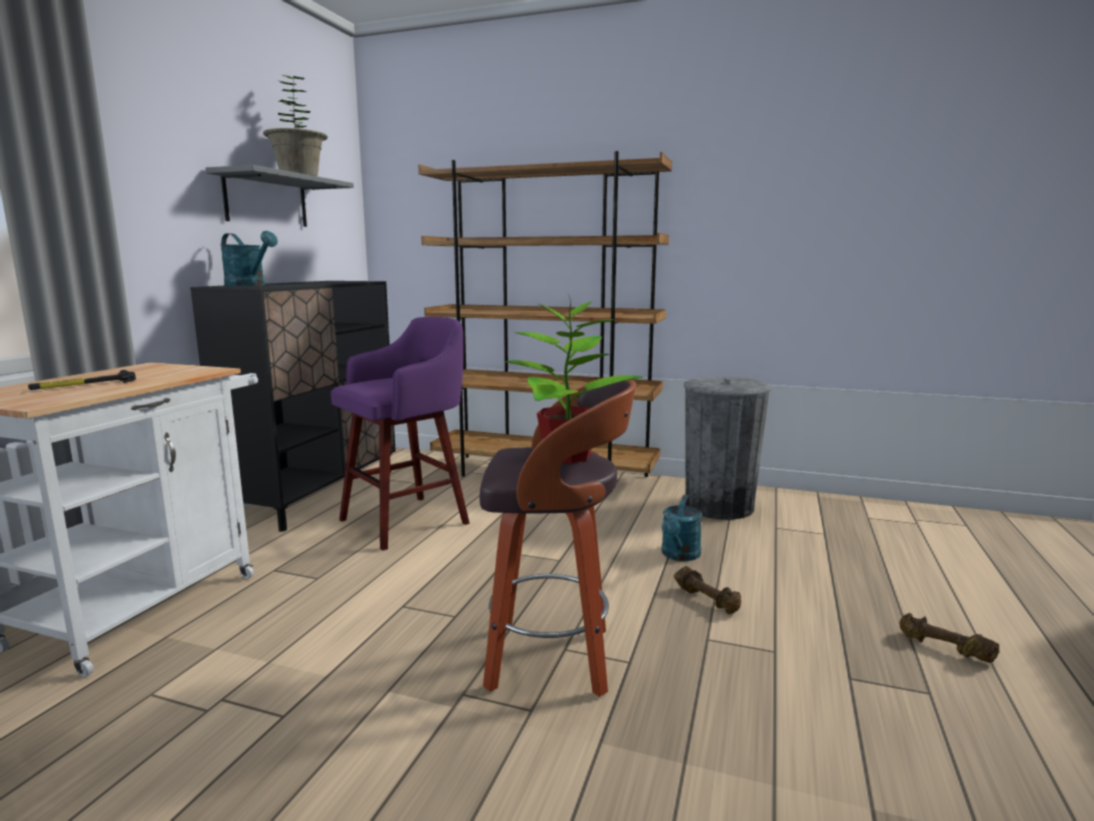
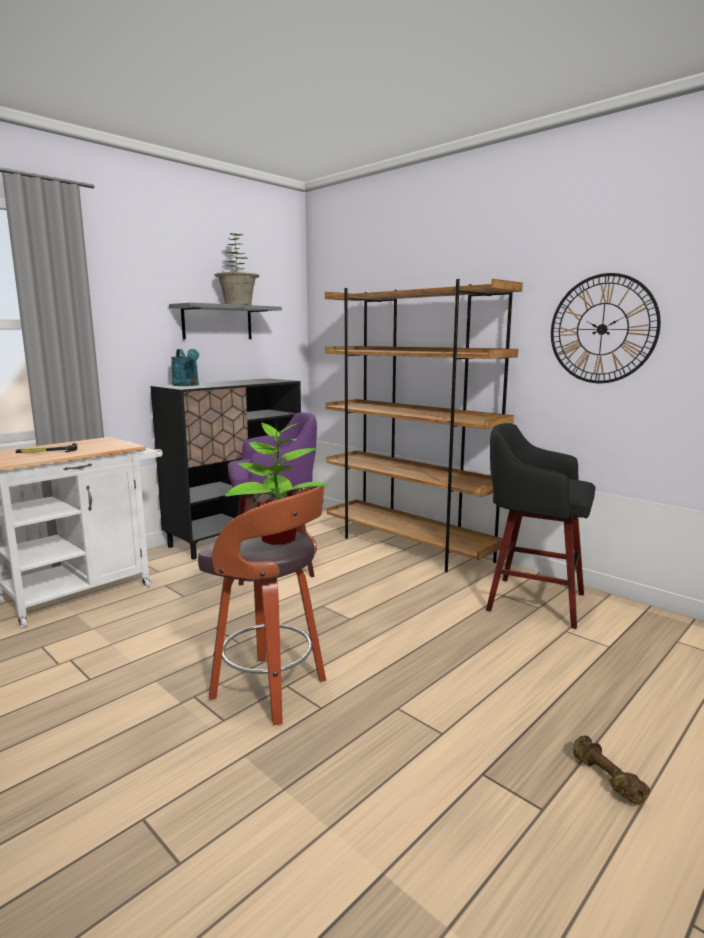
camera: 25 degrees right, 0 degrees up
(679, 555) = (448, 636): turquoise watering can -> none
(707, 600) = (432, 678): brown dumbbell -> none
(718, 506) = (532, 601): grey trash can -> black stool
(759, 212) = (602, 329): none -> wall clock

